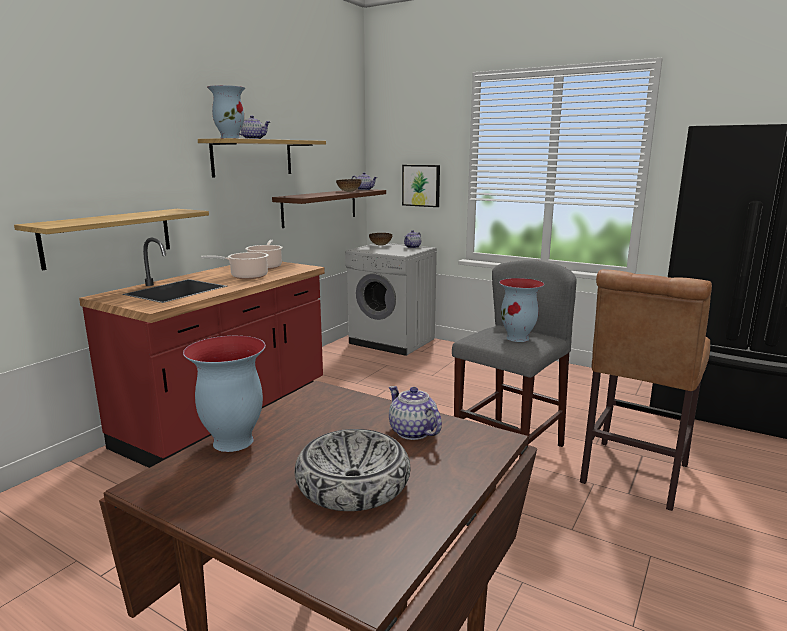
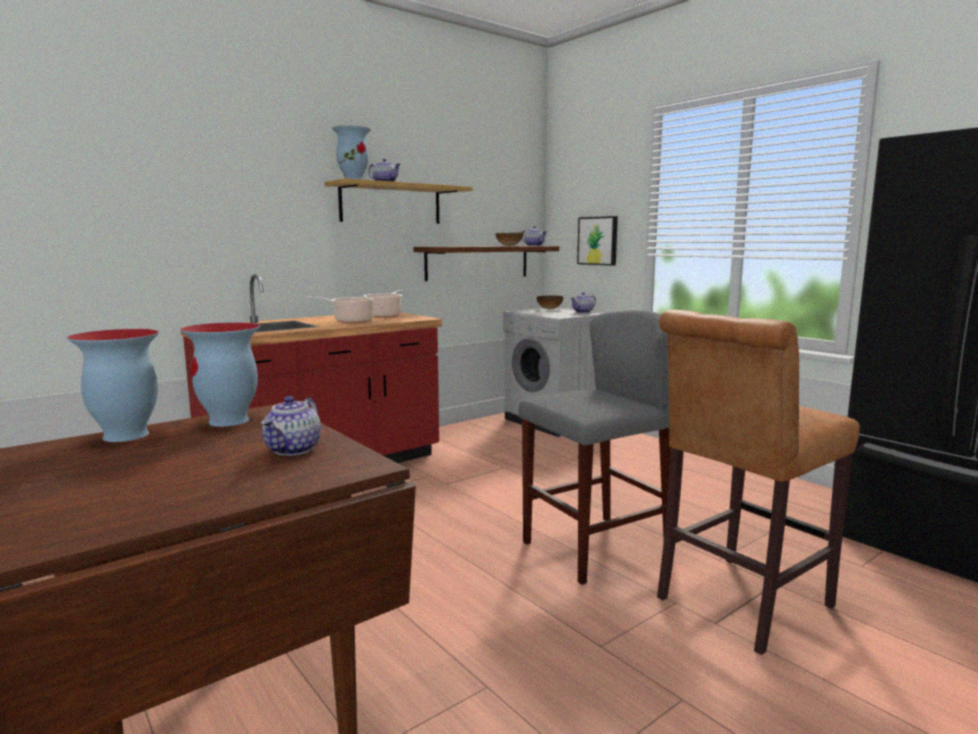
camera: 20 degrees right, 5 degrees down
(108, 237) = (218, 272): shelf -> none
(353, 484) = (162, 478): bowl -> none
(412, 432) = (293, 449): teapot -> teapot turned 150 degrees counterclockwise
(518, 338) = (595, 401): vase -> vase (229, 421)

